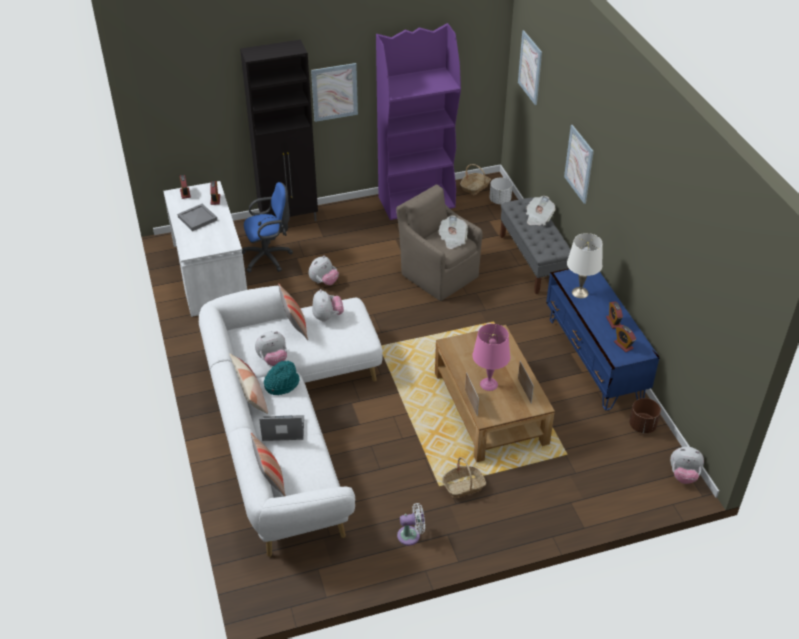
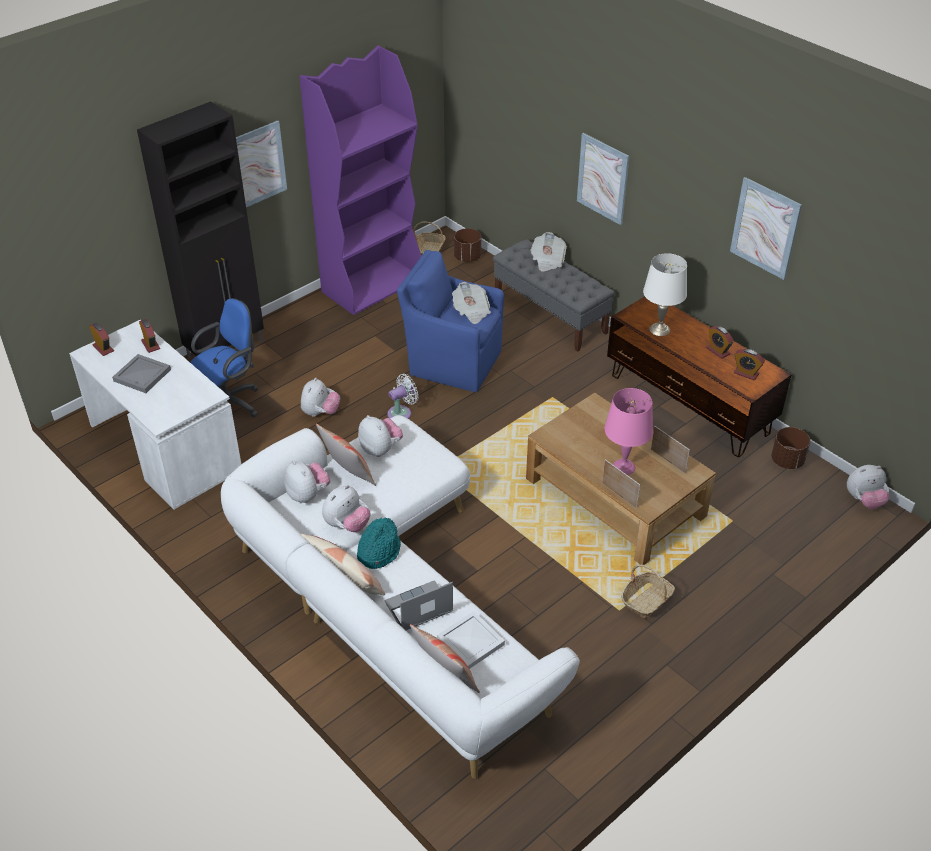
camera: 25 degrees left, 0 degrees up
(261, 331) = (308, 494): none -> plush toy
(302, 463) = (472, 642): none -> white tray
(411, 535) = (627, 682): white fan -> white fan (401, 413)
(438, 274) = (452, 362): brown armchair -> blue armchair
(500, 200) = (467, 257): white planter -> brown planter
(530, 67) = (489, 80): picture -> picture (765, 228)
(594, 359) = (688, 404): blue tv stand -> brown tv stand

